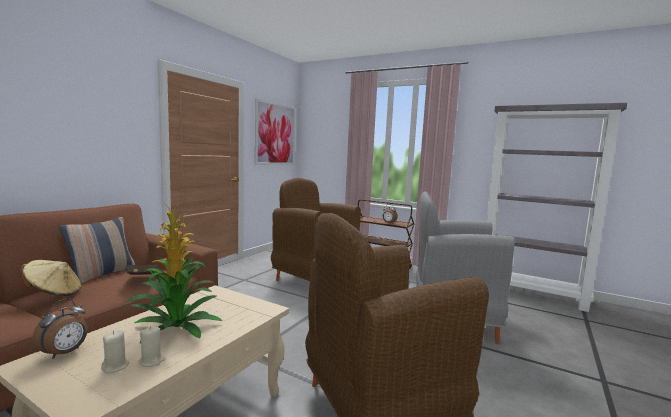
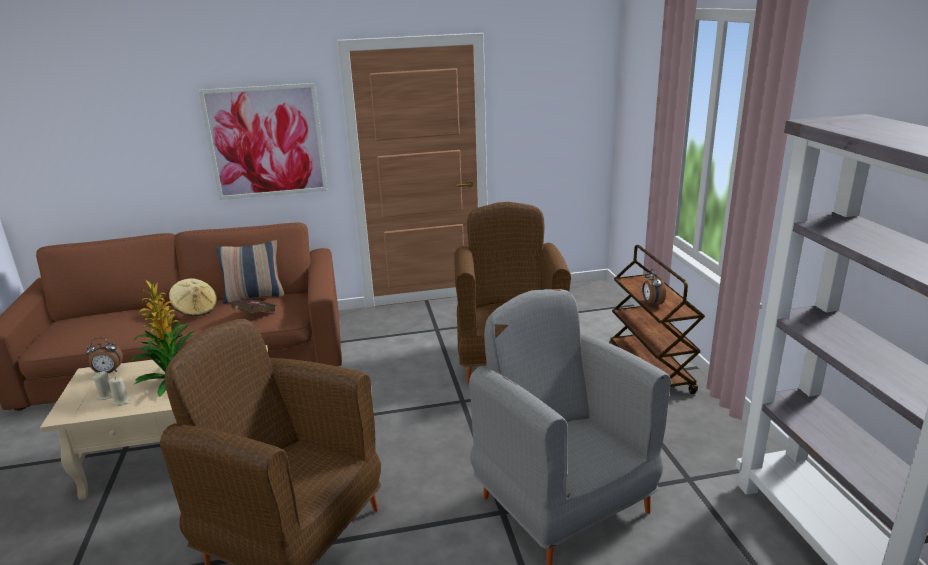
camera: 50 degrees right, 15 degrees up
(275, 134) = (558, 104): picture -> picture (266, 142)

